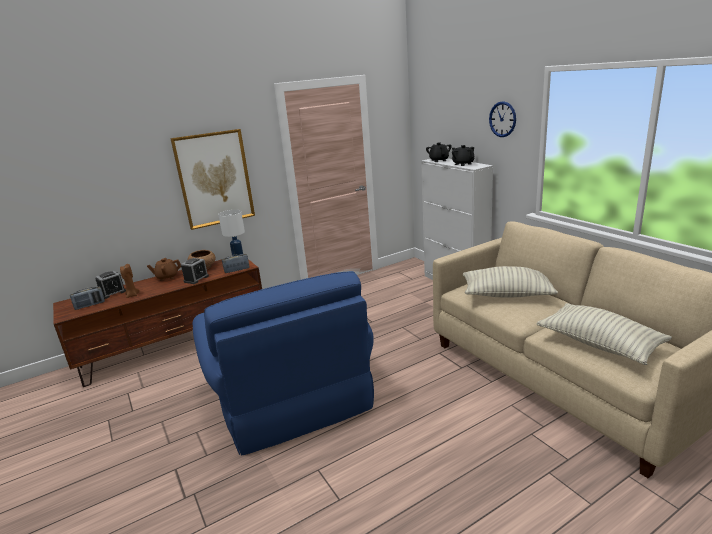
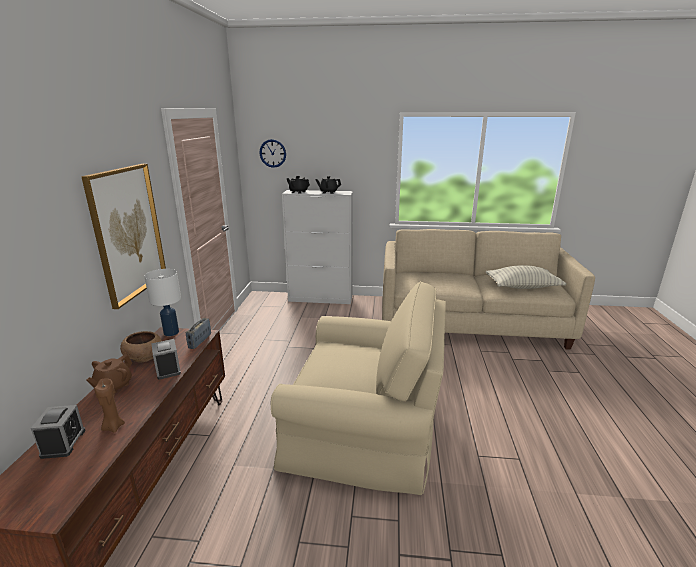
camera: 55 degrees left, 0 degrees up
(90, 305) = (63, 476): radio -> none
(290, 395) = (364, 430): blue armchair -> beige armchair
(502, 119) = (359, 153): wall clock -> wall clock (272, 153)
(507, 294) = (436, 280): pillow -> none

